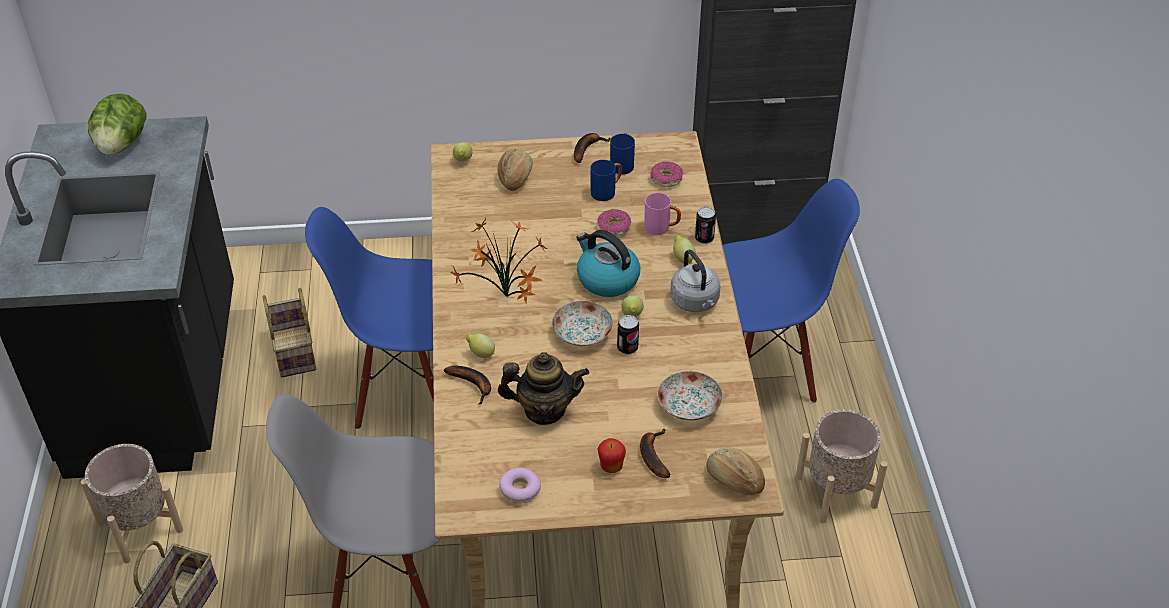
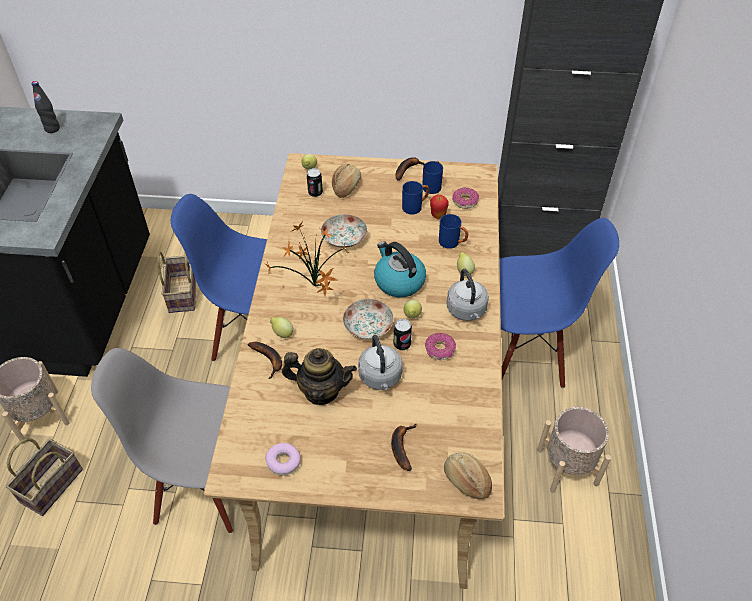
camera: 10 degrees right, 5 degrees up
(121, 145) = (52, 129): lettuce -> black bottle
(611, 387) = (381, 378): none -> grey kettle
(611, 467) = (364, 452): apple -> apple (438, 215)
(614, 227) = (414, 237): donut -> donut (439, 350)
(662, 228) = (452, 243): pink mug -> blue mug
(689, 406) = (442, 404): plate -> plate (344, 238)
(704, 238) = (485, 256): can -> can (315, 193)

